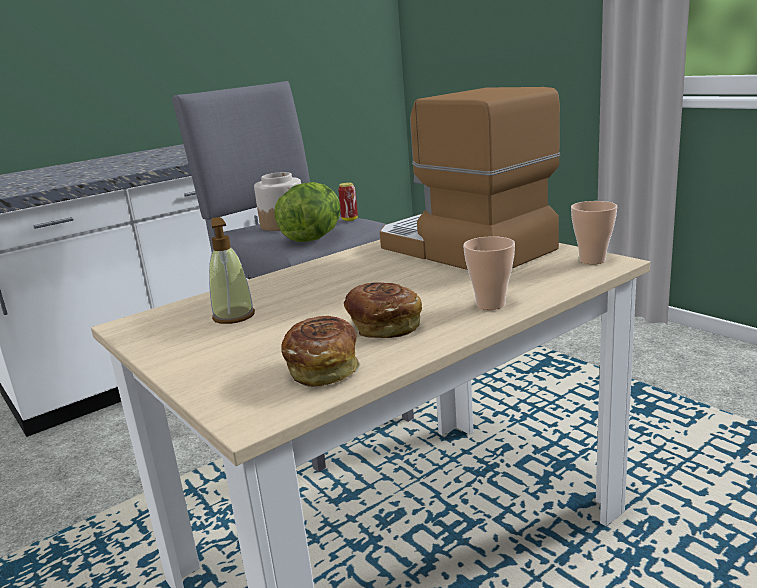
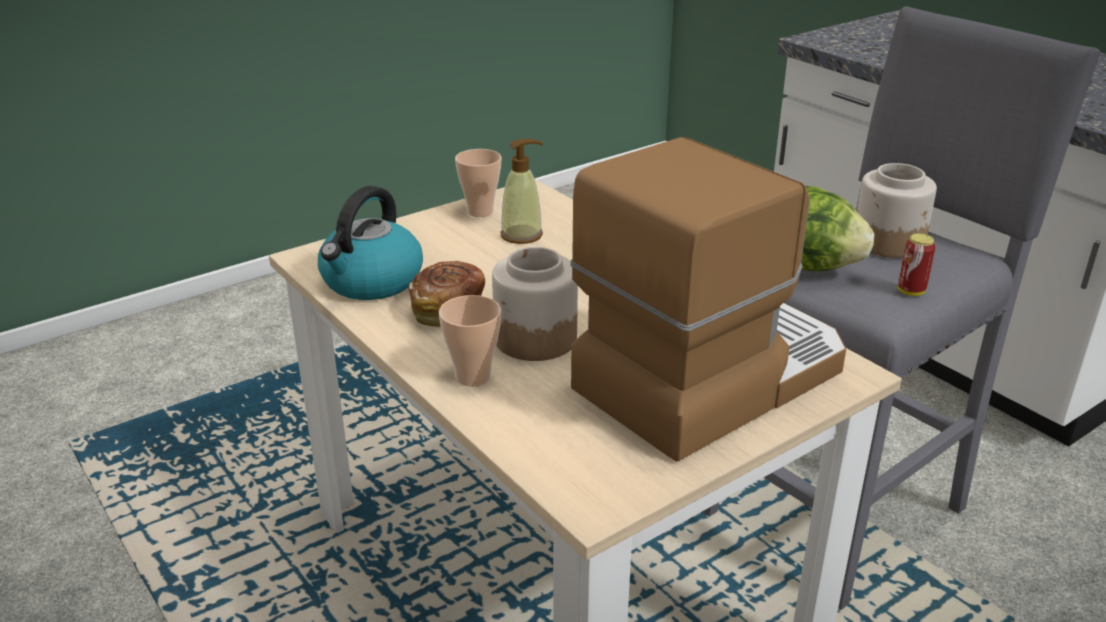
camera: 90 degrees right, 10 degrees up
(324, 368) = (371, 281): bread -> kettle
(426, 293) = (535, 338): none -> jar
(592, 260) = (608, 486): cup -> cup (480, 211)

